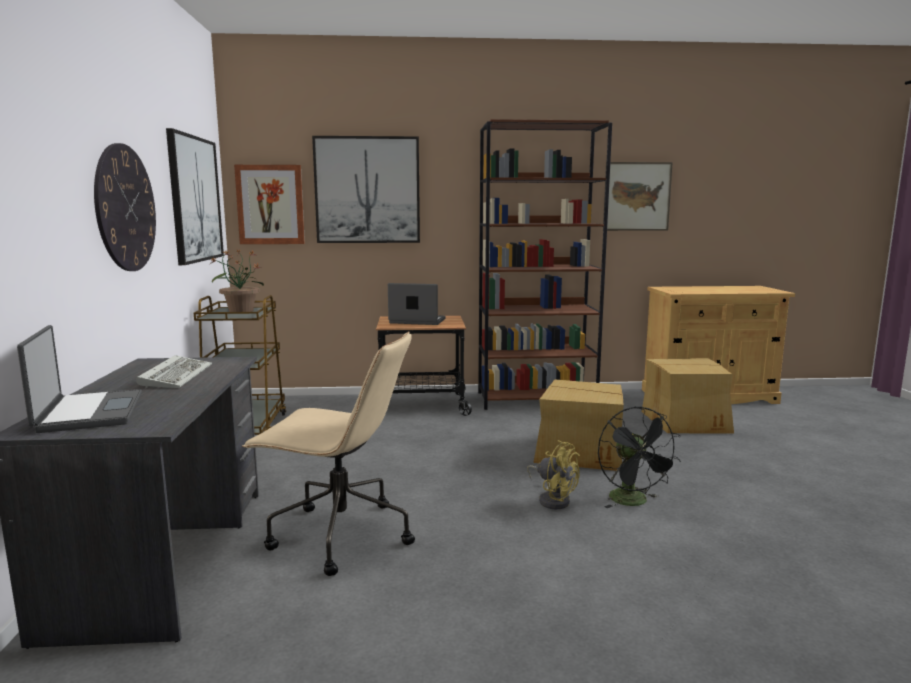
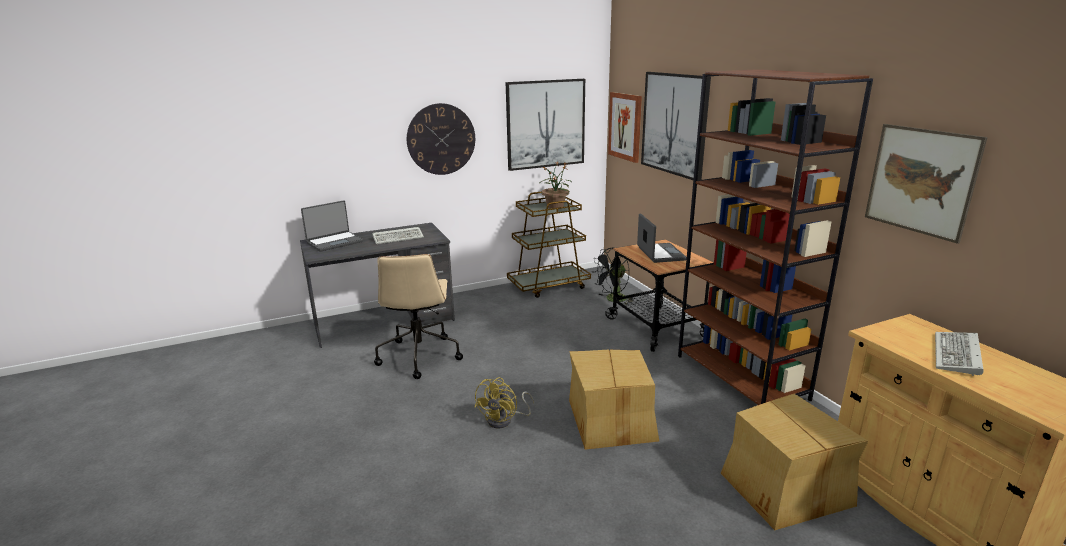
camera: 70 degrees right, 10 degrees up
(634, 502) = (521, 461): black fan -> black fan (613, 300)
(710, 289) = (958, 356): none -> keyboard

